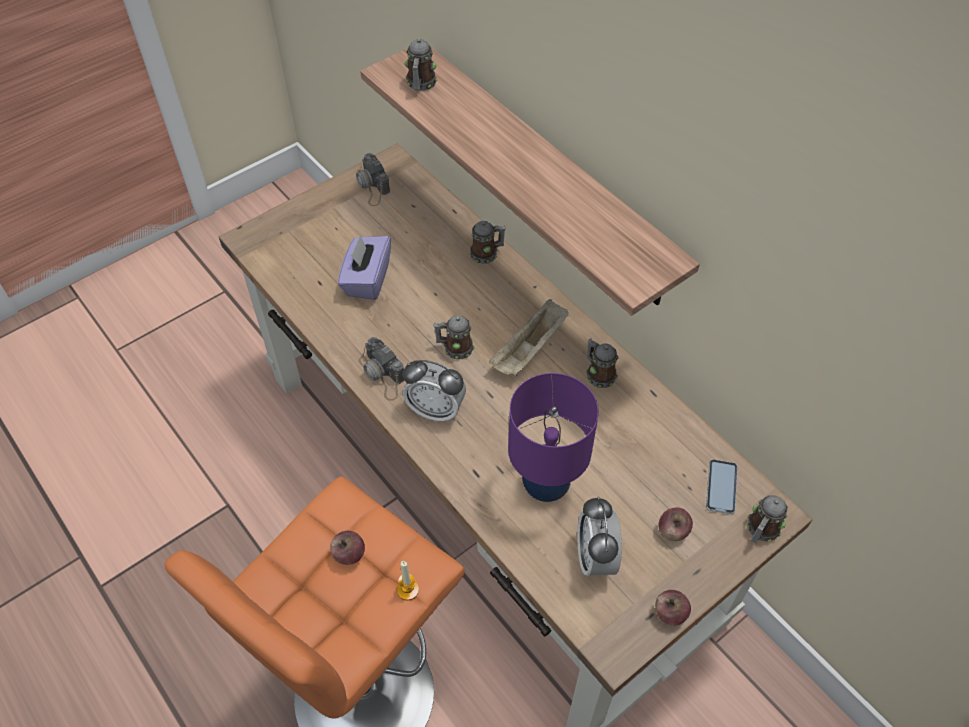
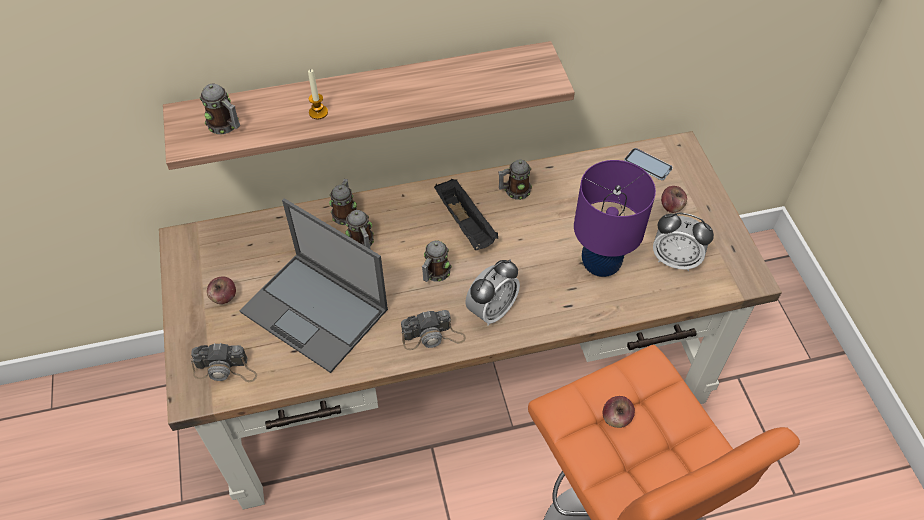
camera: 65 degrees left, 0 degrees up
(367, 279) = (316, 311): purple tissue box -> laptop
(372, 185) = (200, 267): camera -> camera (225, 369)
(408, 590) = (666, 386): candle -> candle (318, 112)
(529, 350) = (466, 224): beige tray -> black tray
(670, 613) = (735, 236): apple -> apple (224, 297)
(761, 530) = (690, 160): mug -> mug (362, 243)

